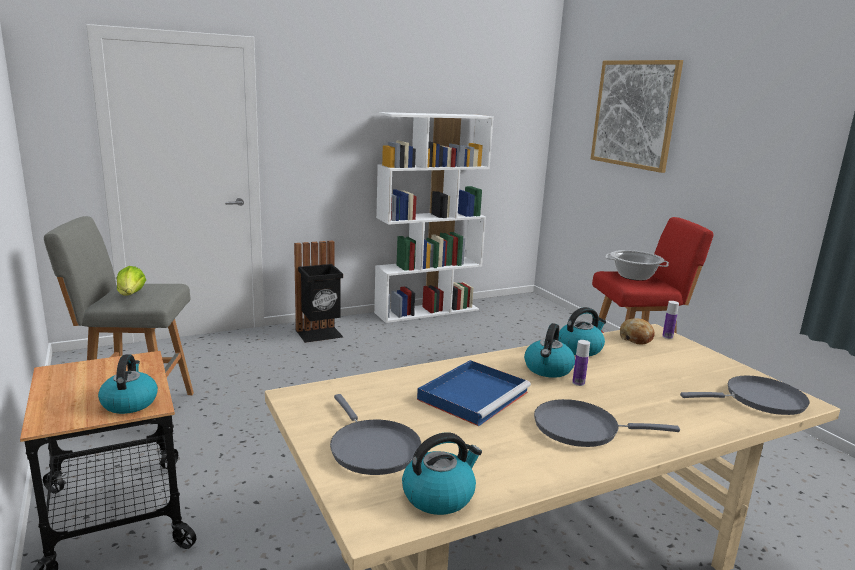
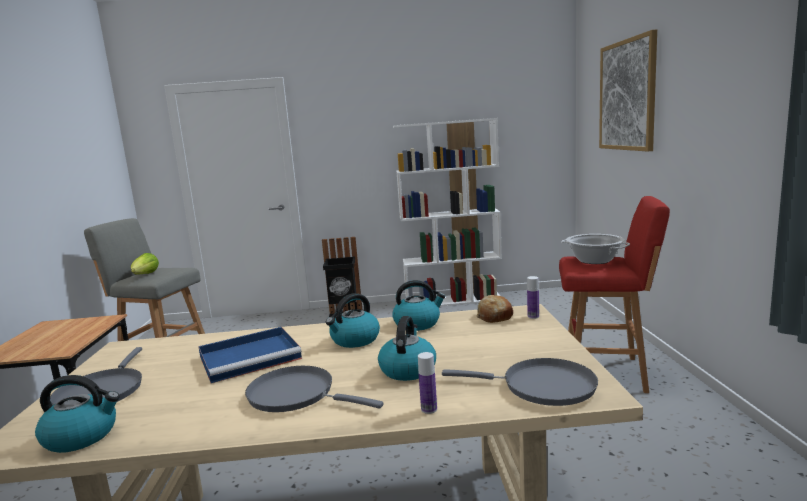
camera: 25 degrees right, 5 degrees down
(129, 402) = (54, 347): kettle -> kettle (408, 369)
(578, 383) = (363, 354): bottle -> bottle (429, 409)

